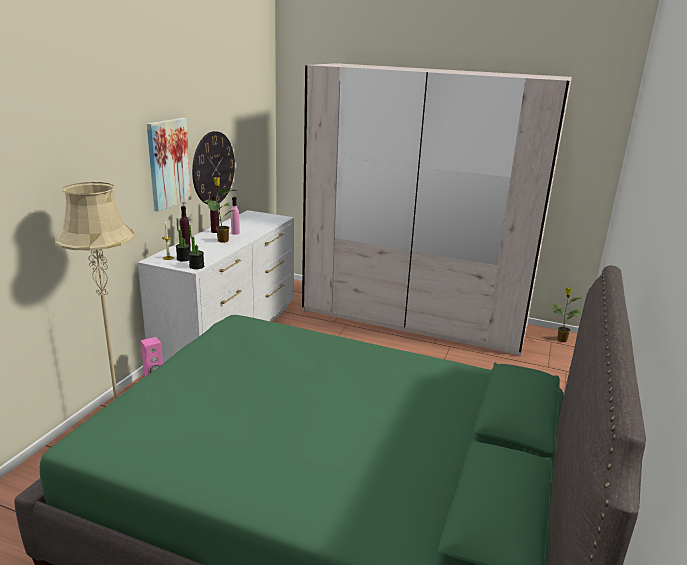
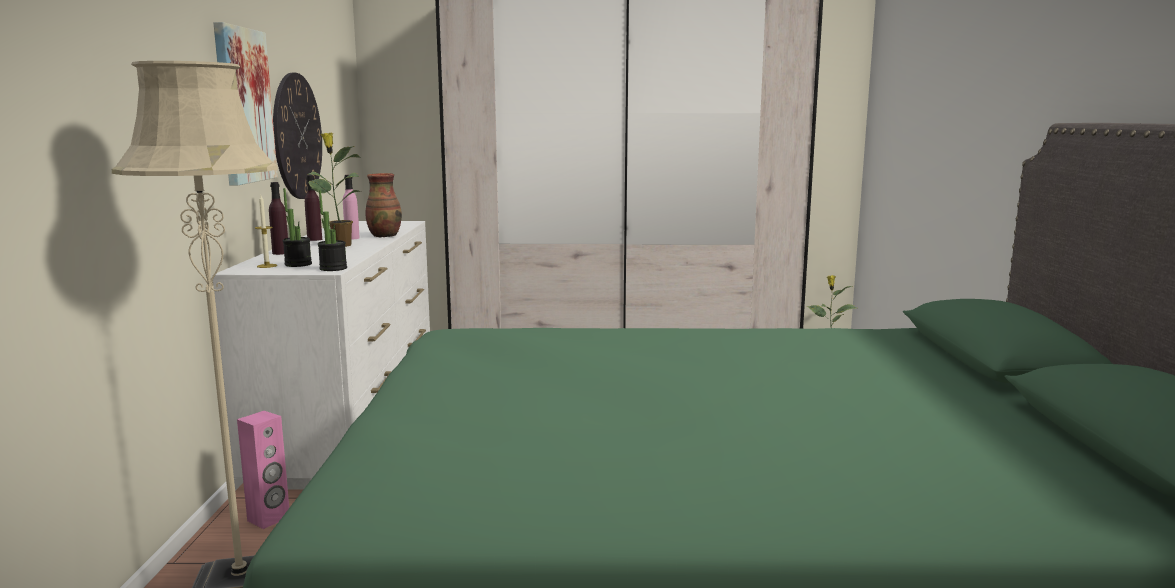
camera: 20 degrees left, 10 degrees down
(254, 233) = (384, 236): none -> vase

